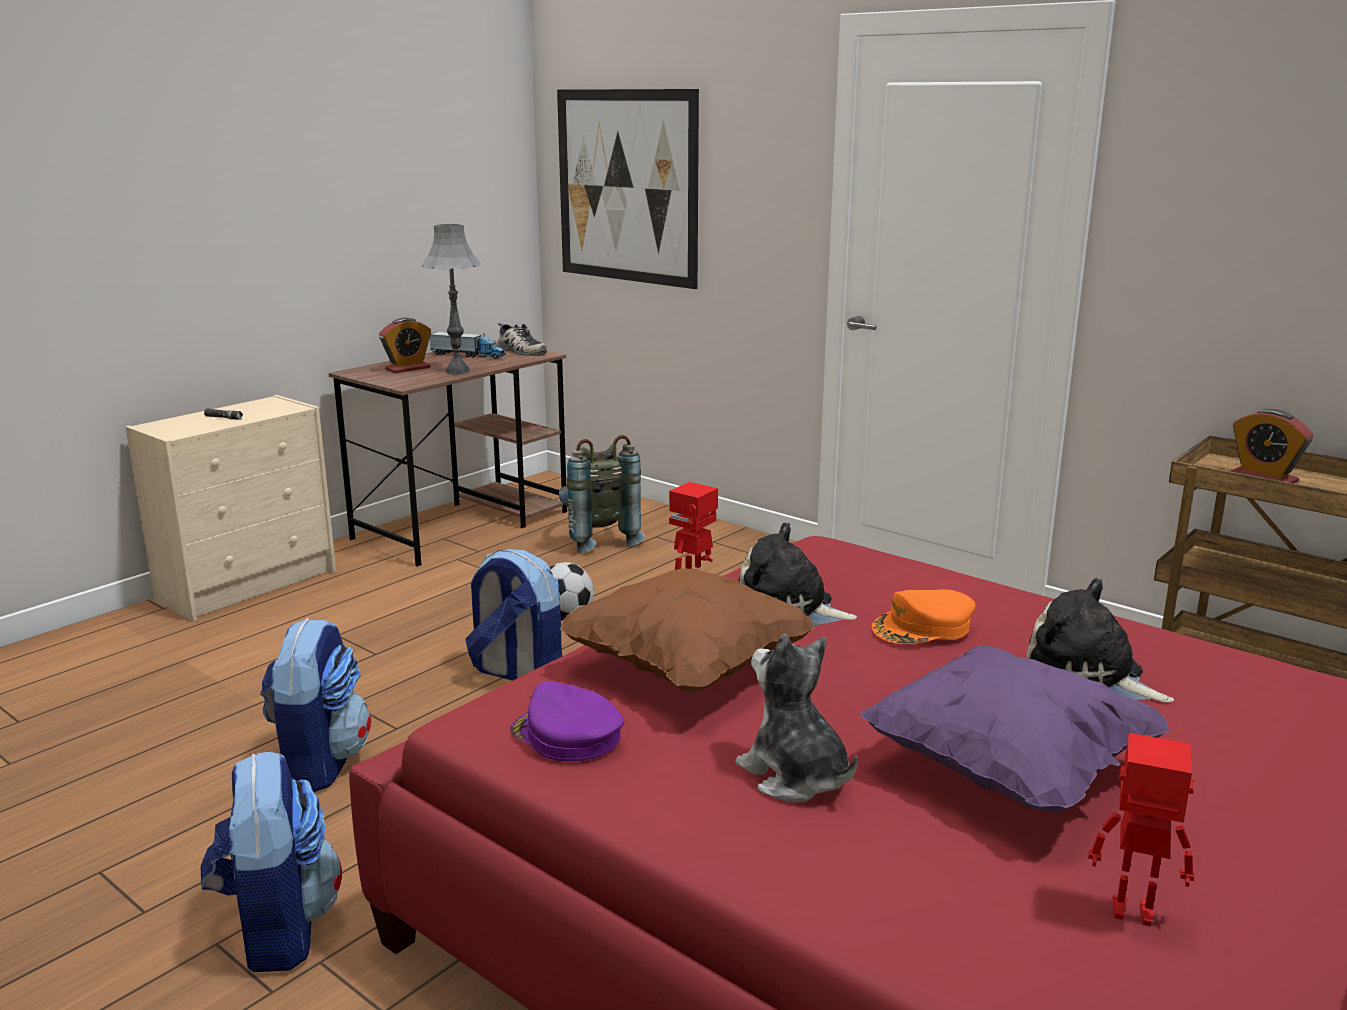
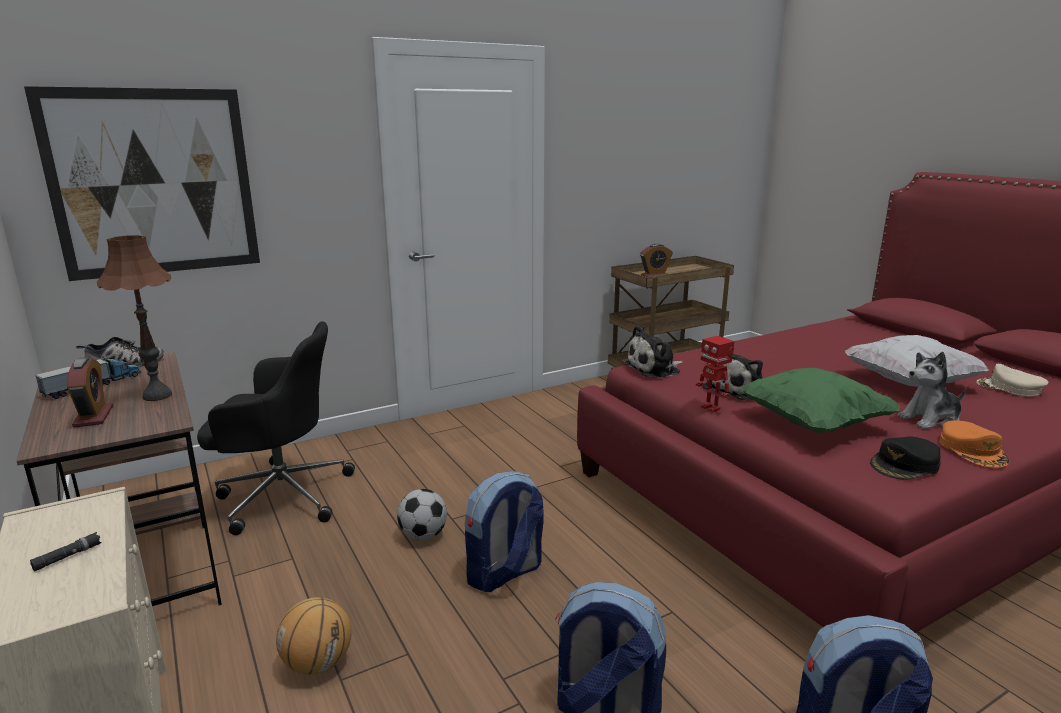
camera: 70 degrees left, 0 degrees up
(354, 621) = (318, 663): none -> basketball
(457, 371) = (157, 396): grey table lamp -> brown table lamp
(566, 735) = (905, 465): purple cap -> black cap
(597, 539) = (281, 495): grey backpack -> black office chair
(688, 668) = (813, 424): brown pillow -> green pillow
(923, 627) = (770, 366): orange cap -> orange cap (972, 450)
(1007, 770) = (909, 383): purple pillow -> white pillow
(1088, 677) = (819, 353): plush toy -> plush toy (655, 369)
(1133, 913) = (1009, 388): toy robot -> beige cap

